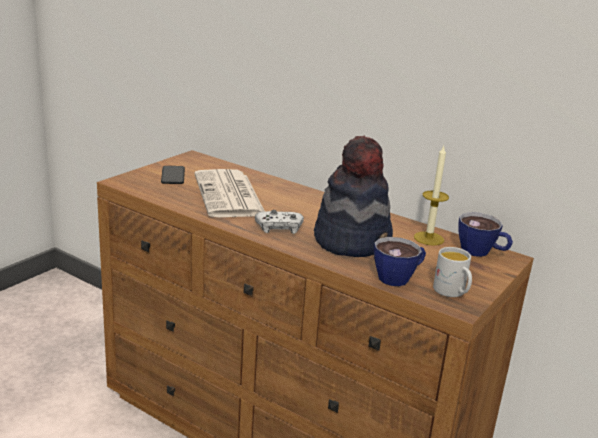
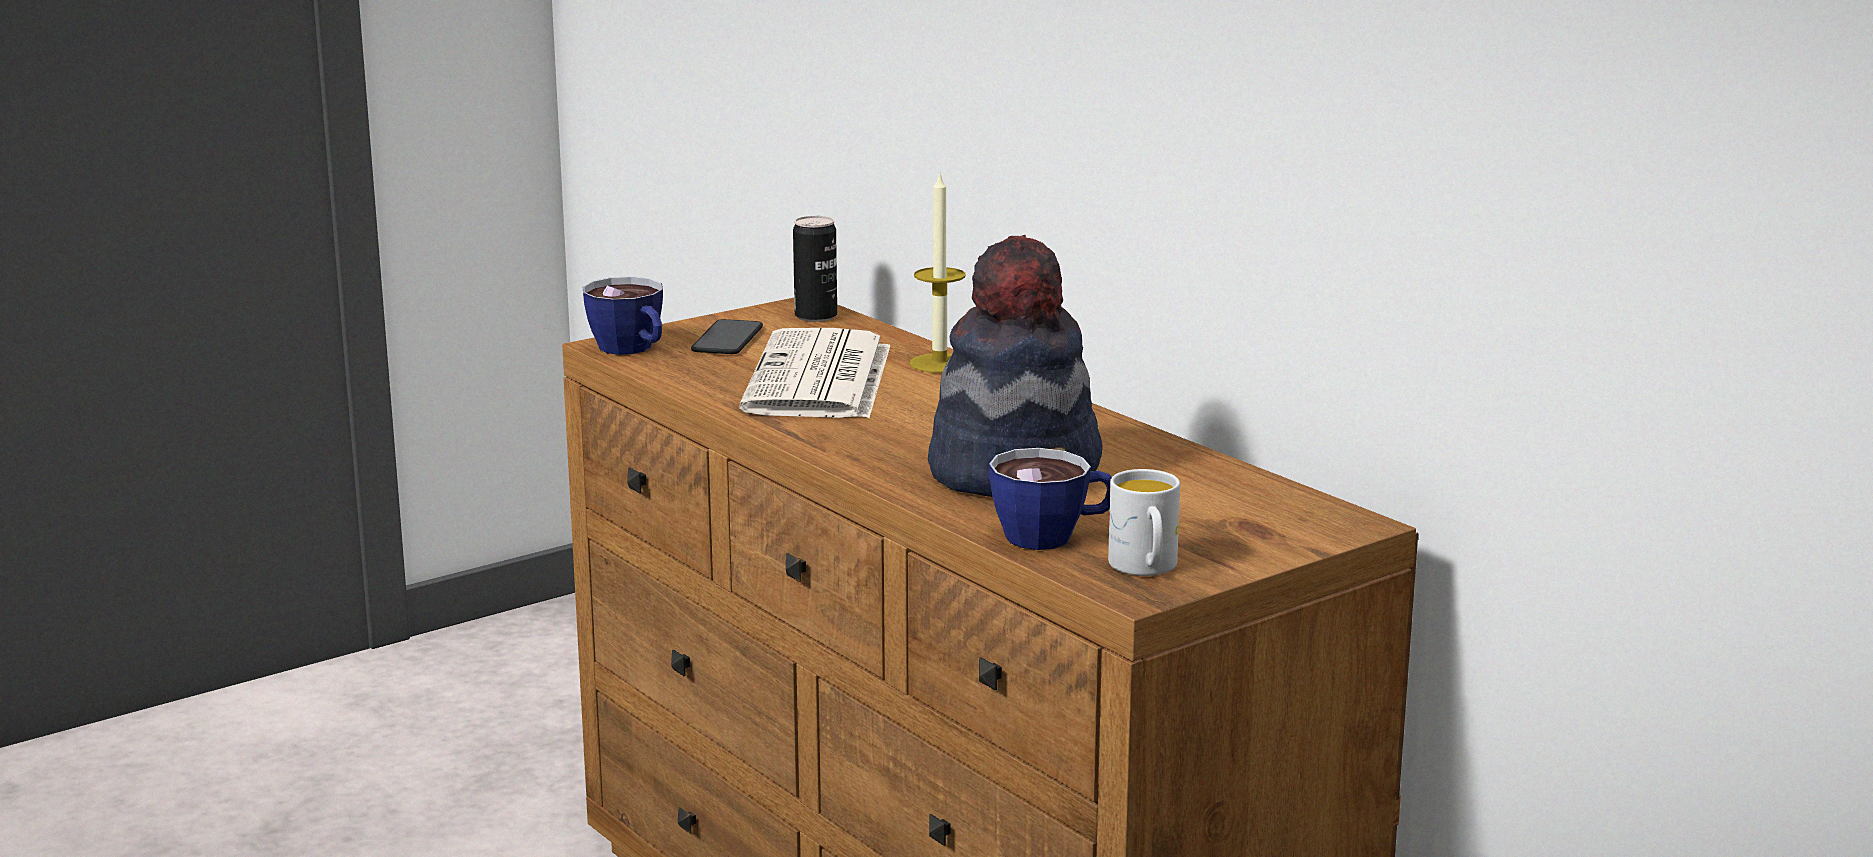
camera: 20 degrees right, 5 degrees down
(203, 161) = (816, 316): none -> can
(279, 228) = (875, 440): white game controller -> none
(428, 238) = (1197, 478): candle -> candle (939, 363)
(481, 252) = (1296, 510): cup -> cup (632, 350)

